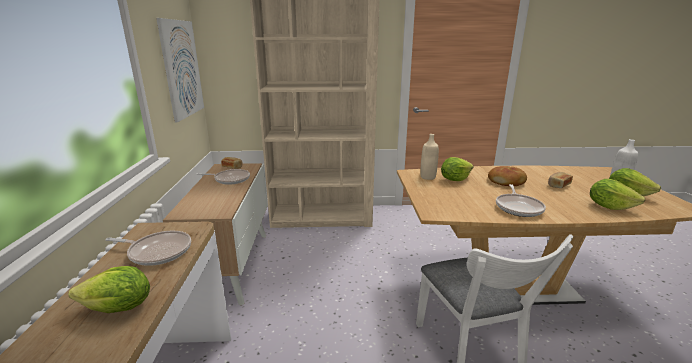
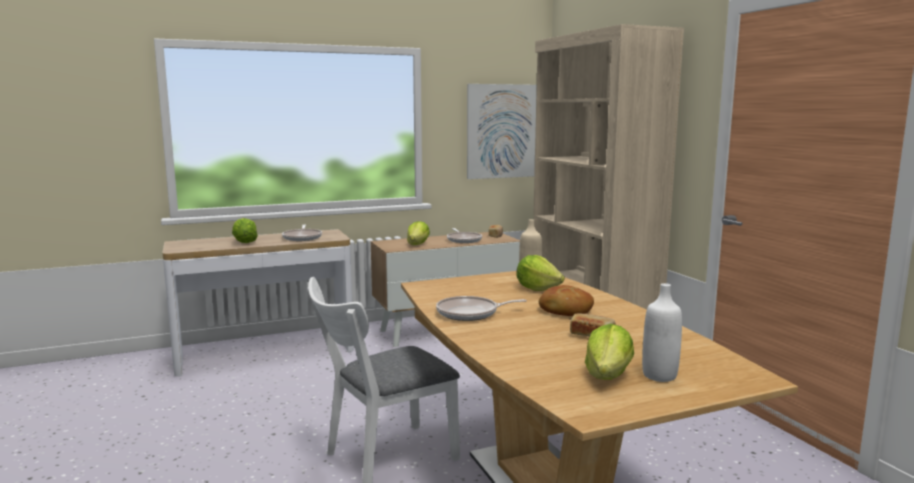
camera: 70 degrees right, 10 degrees down
(609, 207) = (528, 357): lettuce -> lettuce (418, 244)

